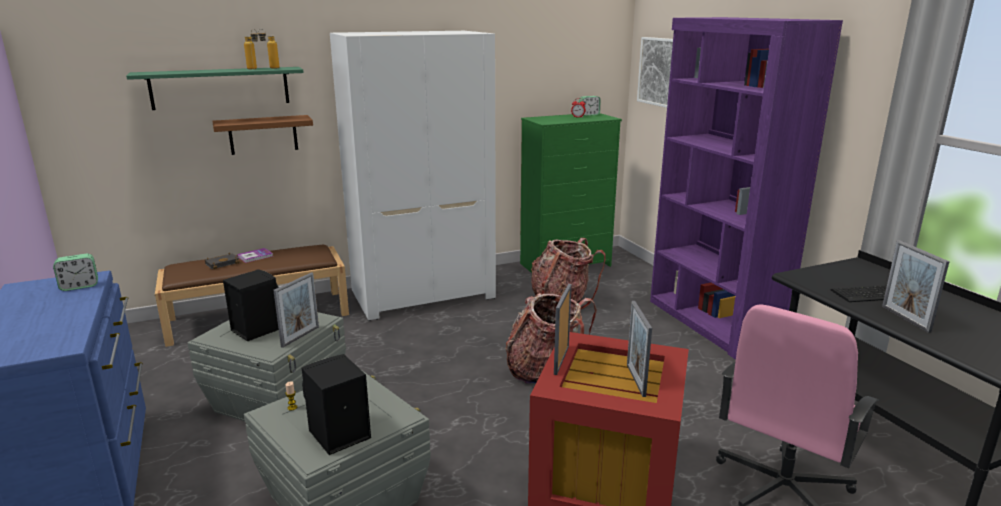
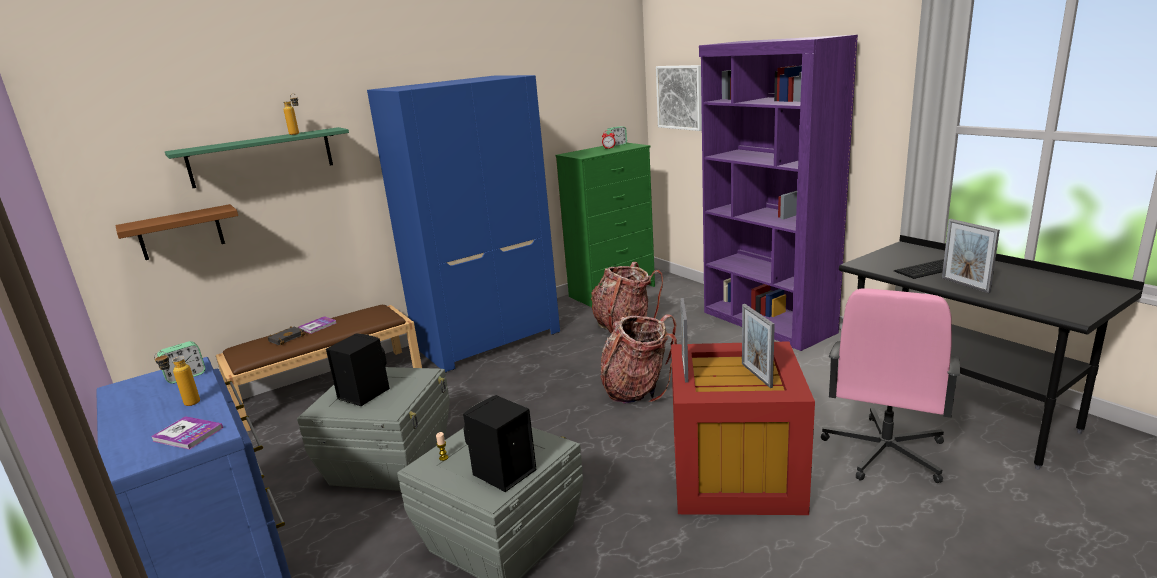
camera: 10 degrees left, 0 degrees up
(42, 342) = (188, 434): none -> book
(263, 135) = (309, 200): brown shelf -> brown shelf (180, 232)
(270, 68) = (312, 131): bottle -> bottle (185, 404)
(300, 336) = (413, 393): picture frame -> none
(423, 293) = (487, 339): white wardrobe -> blue wardrobe

